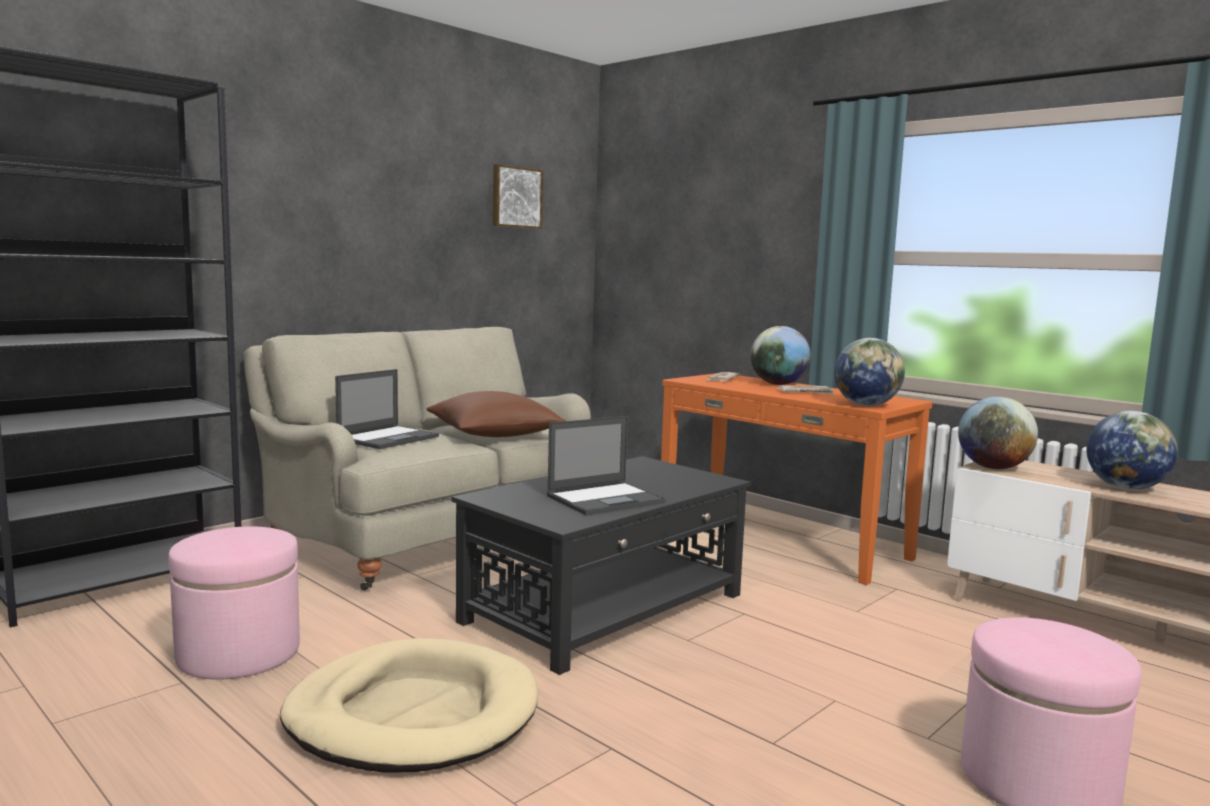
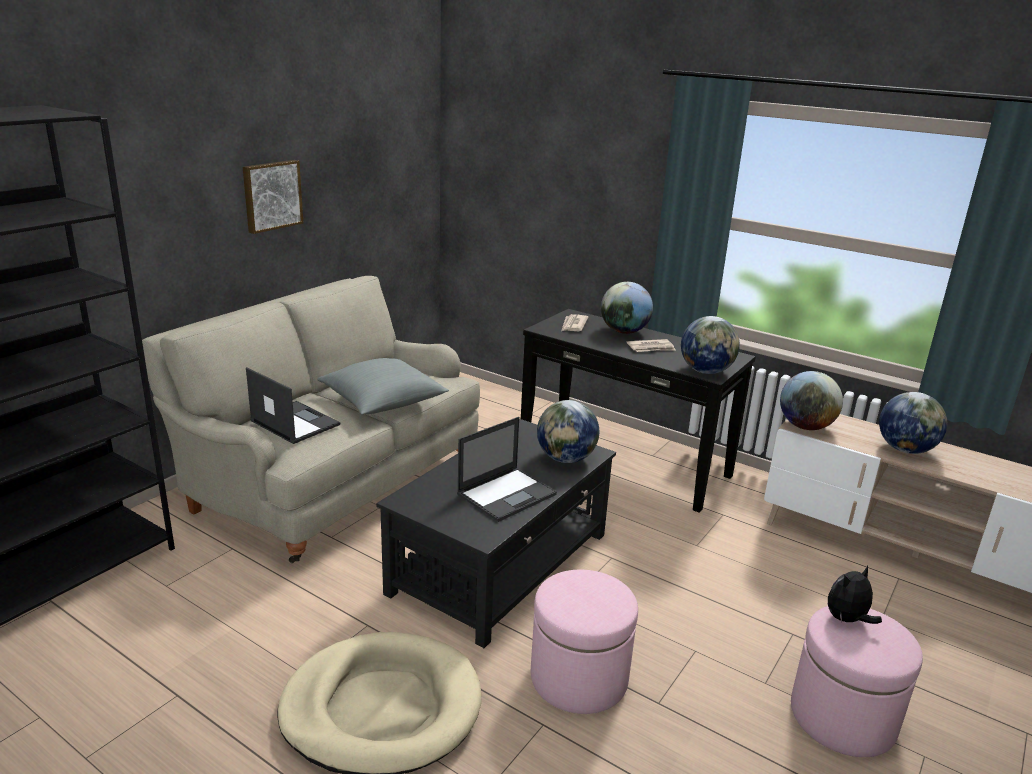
camera: 10 degrees left, 15 degrees up
(238, 653) = (212, 654): pink ottoman -> pink ottoman (579, 678)
(388, 438) = (294, 422): laptop -> laptop turned 75 degrees counterclockwise
(494, 435) = (382, 401): brown pillow -> grey pillow
(516, 197) = (368, 136): picture -> picture (271, 195)
(687, 482) = (566, 459): none -> globe
(780, 540) = (623, 460): orange console table -> black console table
(1030, 627) = (847, 620): none -> plush toy

